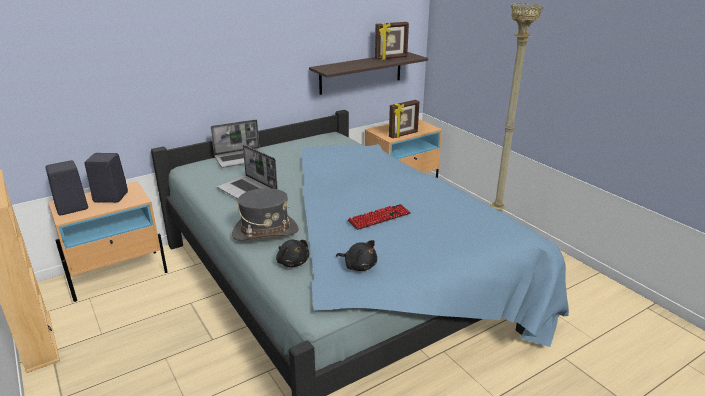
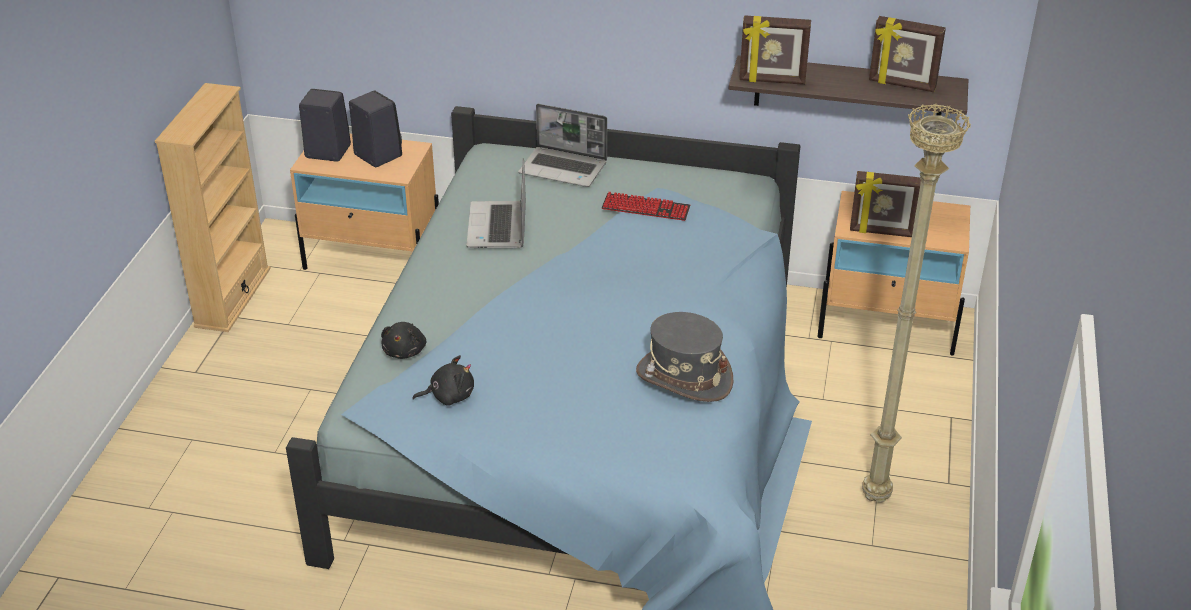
camera: 45 degrees right, 10 degrees up
(265, 232) = (434, 296): grey hat -> grey hat (684, 378)
(341, 69) = (772, 81): none -> picture frame
(359, 266) = (449, 396): black plush toy -> black plush toy turned 90 degrees counterclockwise
(379, 218) = (566, 351): keyboard -> keyboard (645, 208)

